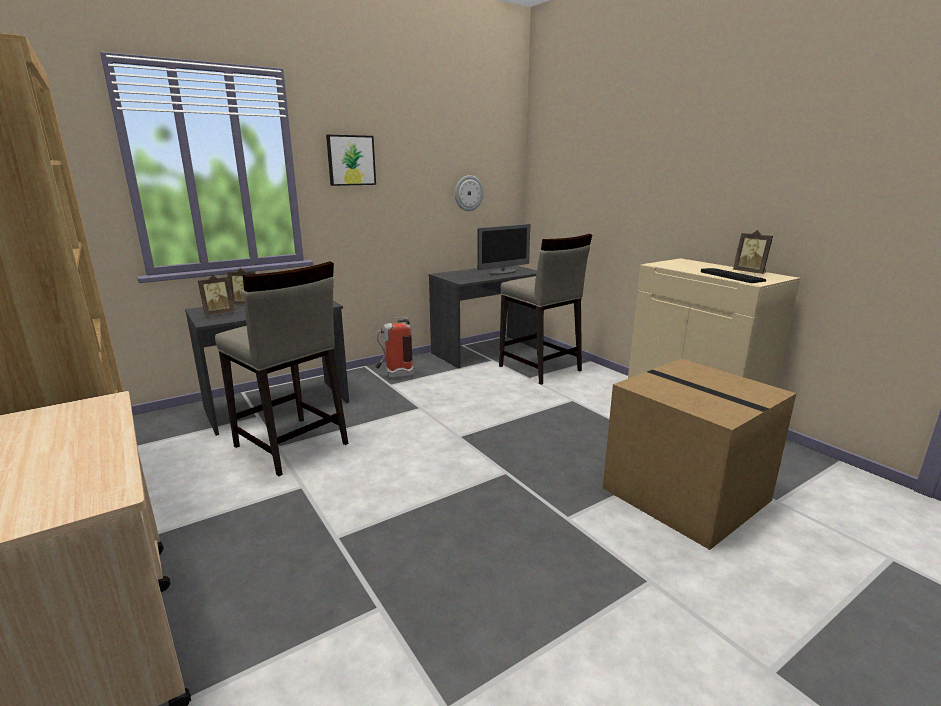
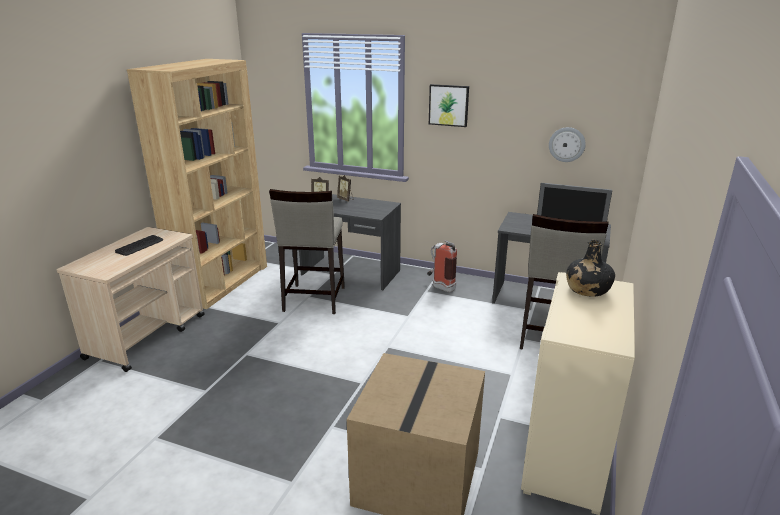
camera: 55 degrees right, 5 degrees up
(682, 265) = (587, 289): none -> black bottle
(732, 276) = (571, 320): keyboard -> keyboard (140, 246)
(750, 272) = (611, 327): picture frame -> none

